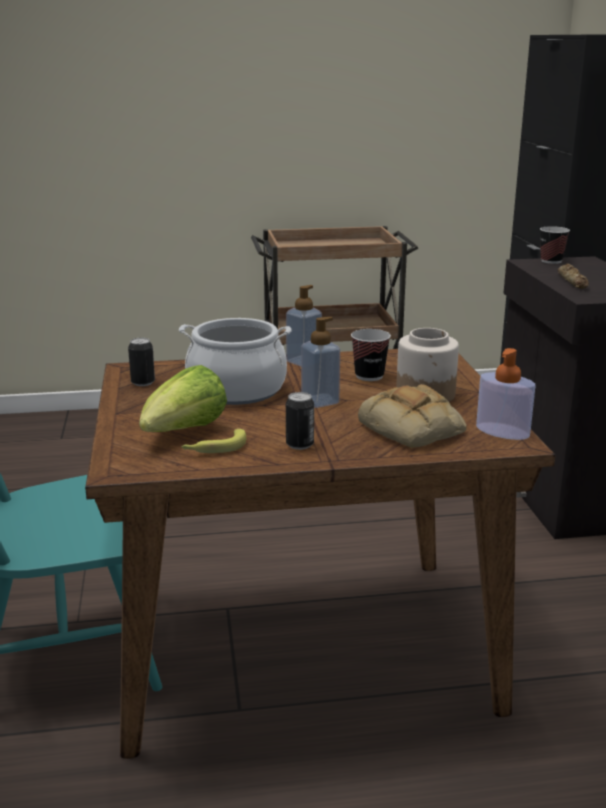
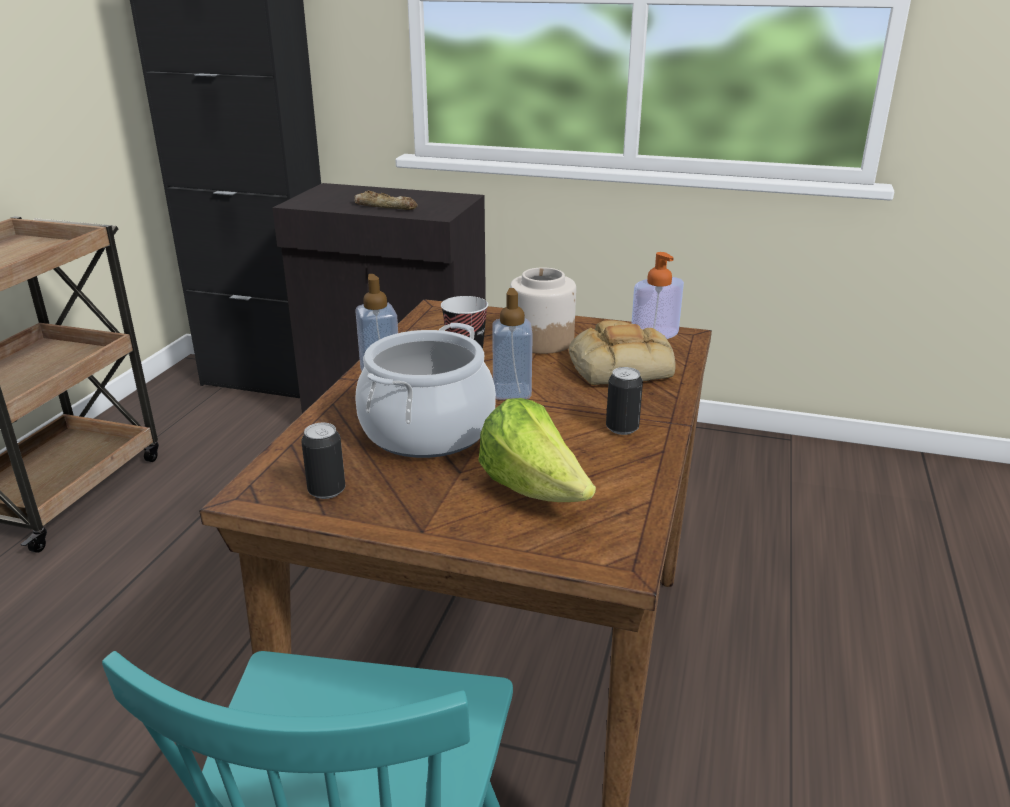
camera: 65 degrees left, 5 degrees up
(215, 448) = (597, 479): banana -> none
(551, 261) = (311, 197): cup -> none

